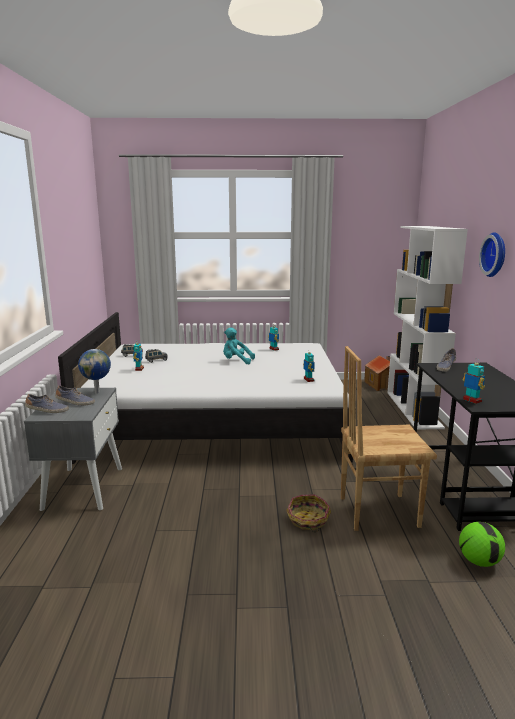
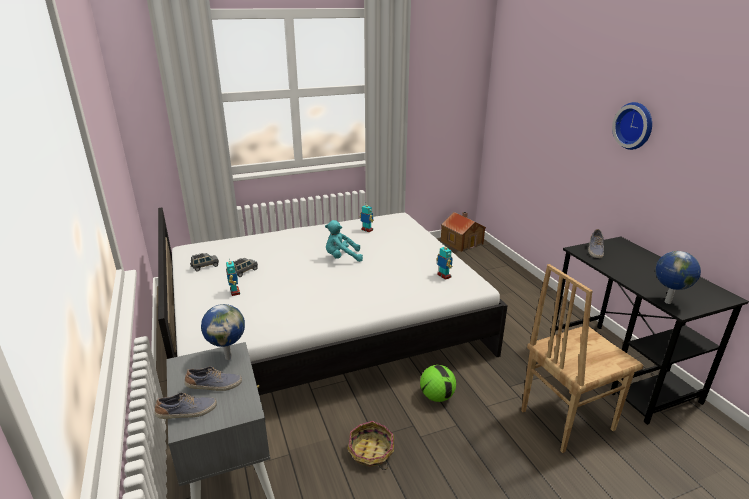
camera: 20 degrees left, 10 degrees up
(308, 520) = (511, 452): basket -> basket (371, 452)
(414, 409) = (510, 271): white bookcase -> none
(472, 400) = (666, 302): toy robot -> globe
(479, 561) = (687, 459): football -> football (437, 396)

